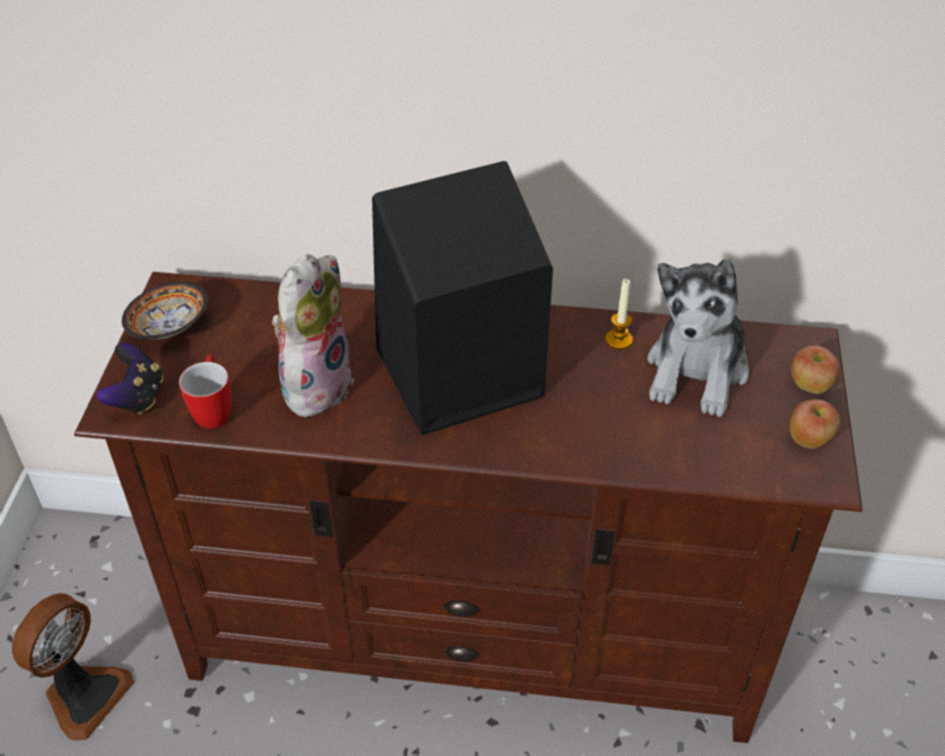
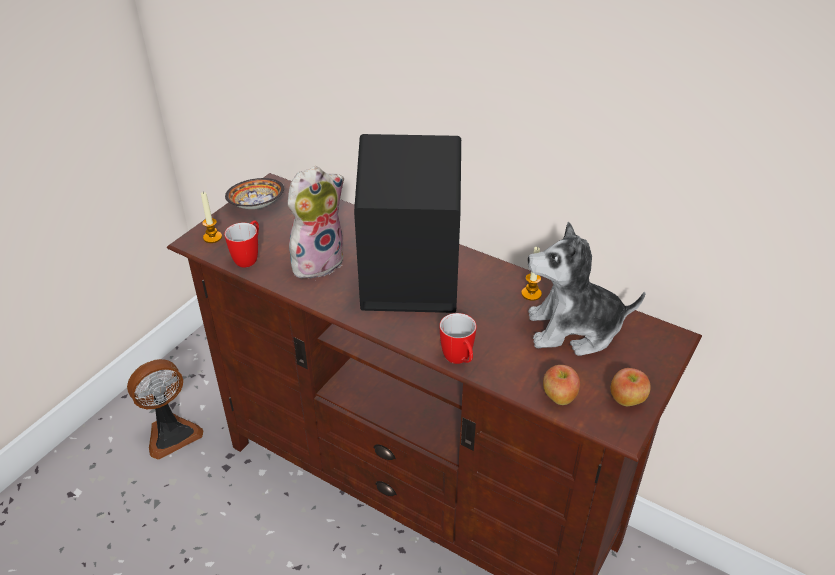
camera: 25 degrees right, 5 degrees down
(137, 397) = (212, 237): game controller -> candle
(590, 460) = (459, 360): none -> mug
(697, 371) = (574, 330): plush toy -> plush toy turned 45 degrees clockwise
(809, 386) = (652, 365): apple -> apple (558, 397)

